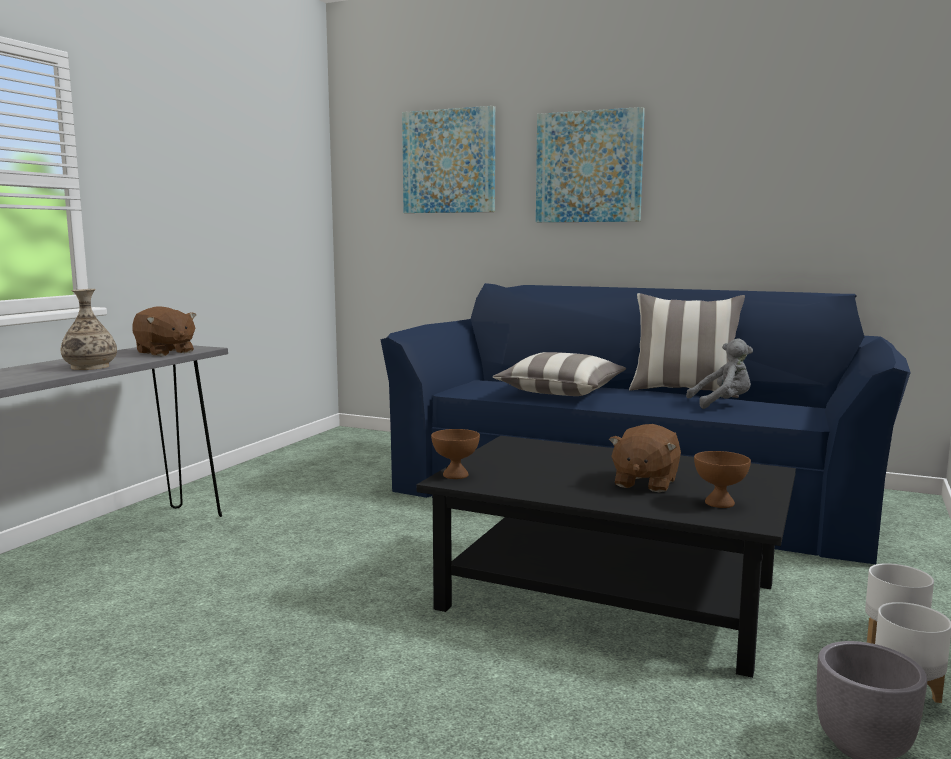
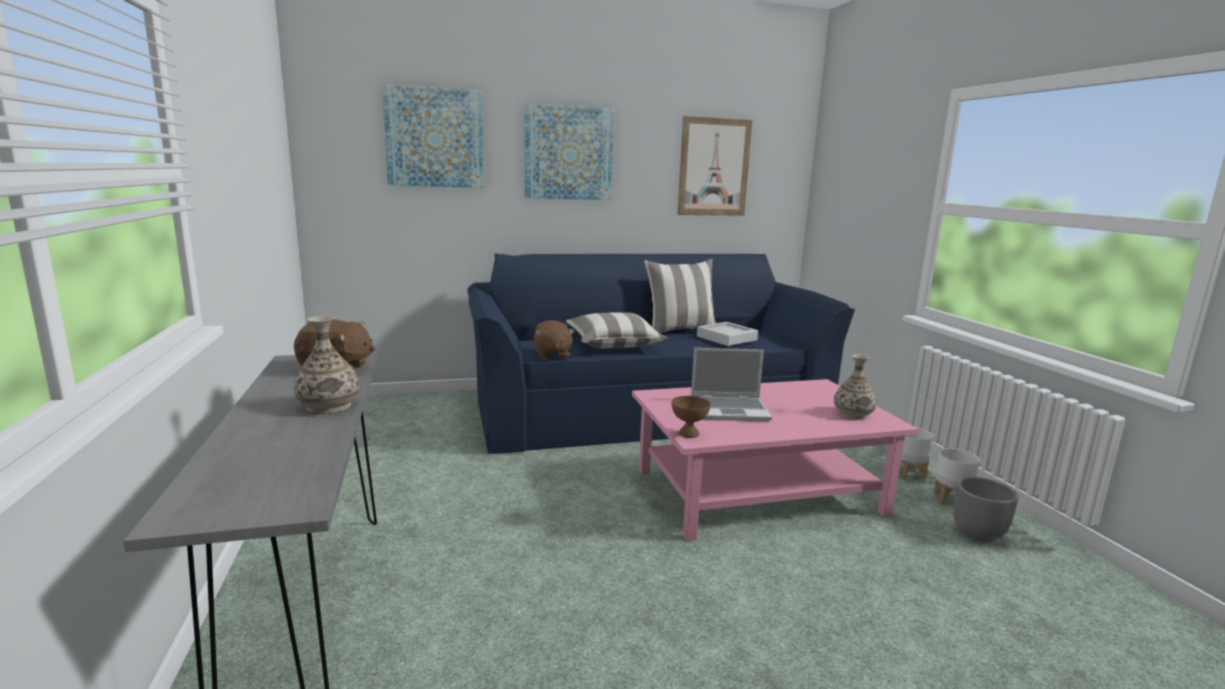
camera: 40 degrees left, 5 degrees up
(560, 468) = (730, 410): none -> laptop
(609, 596) = (757, 491): black coffee table -> pink coffee table
(644, 483) = (793, 409): brown plush toy -> brown plush toy (552, 355)
(718, 503) = (853, 414): brown bowl -> vase
(722, 403) = (726, 338): grey plush toy -> grey tray
(794, 171) = (714, 167): none -> picture

